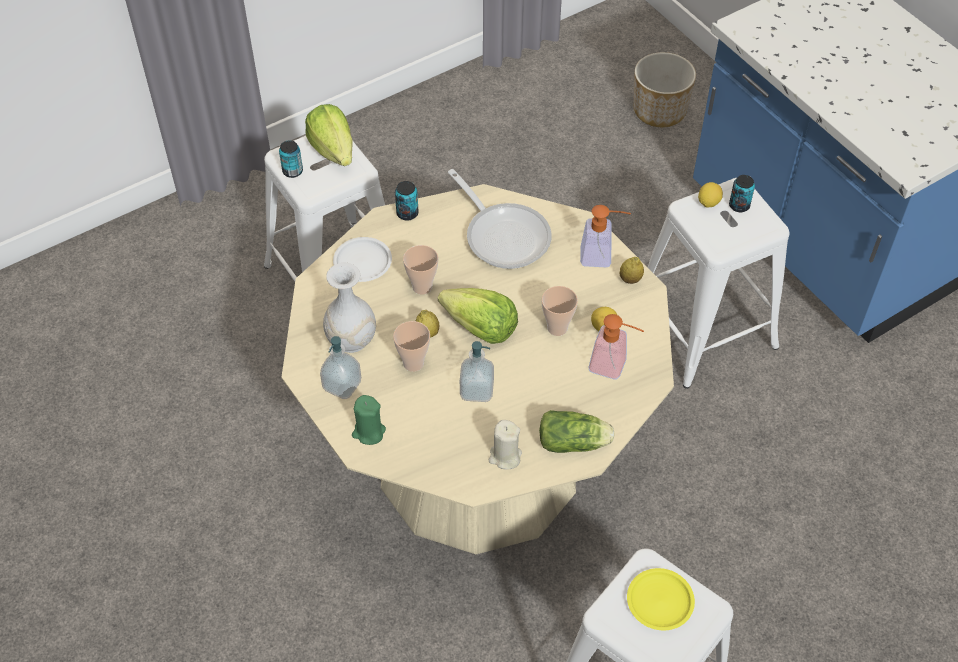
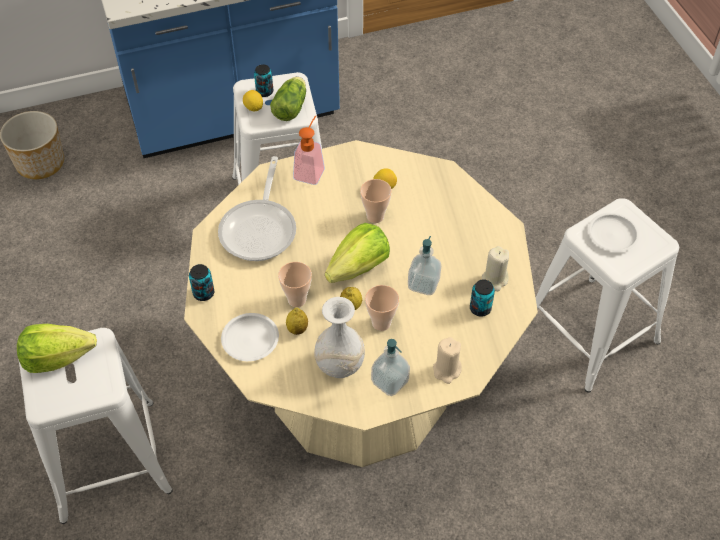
camera: 75 degrees left, 0 degrees up
(292, 171) = (68, 399): can -> can (480, 308)
(368, 432) = (446, 370): green candle -> beige candle
(504, 235) = (260, 229): frying pan -> frying pan turned 120 degrees clockwise
(575, 443) = (492, 232): lettuce -> lettuce (291, 106)
(614, 367) = (426, 191): soap dispenser -> none
(630, 279) = (341, 159): lemon -> lemon (297, 329)
(659, 601) = (612, 235): yellow plate -> white plate

